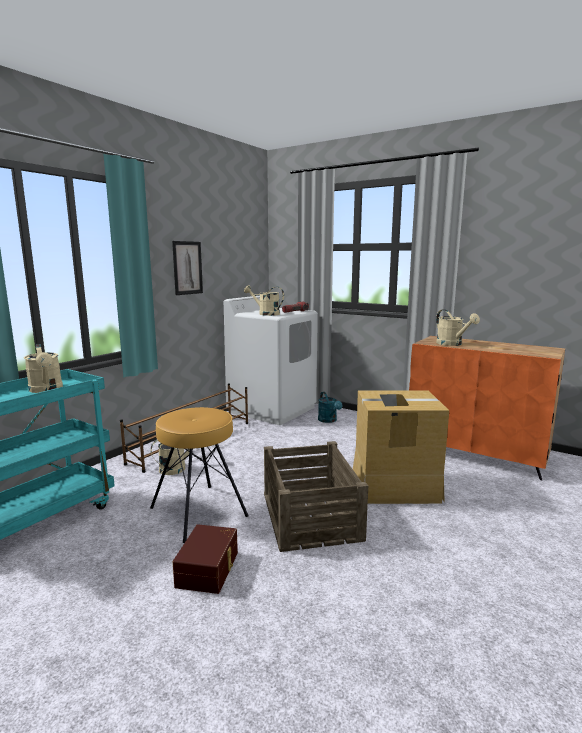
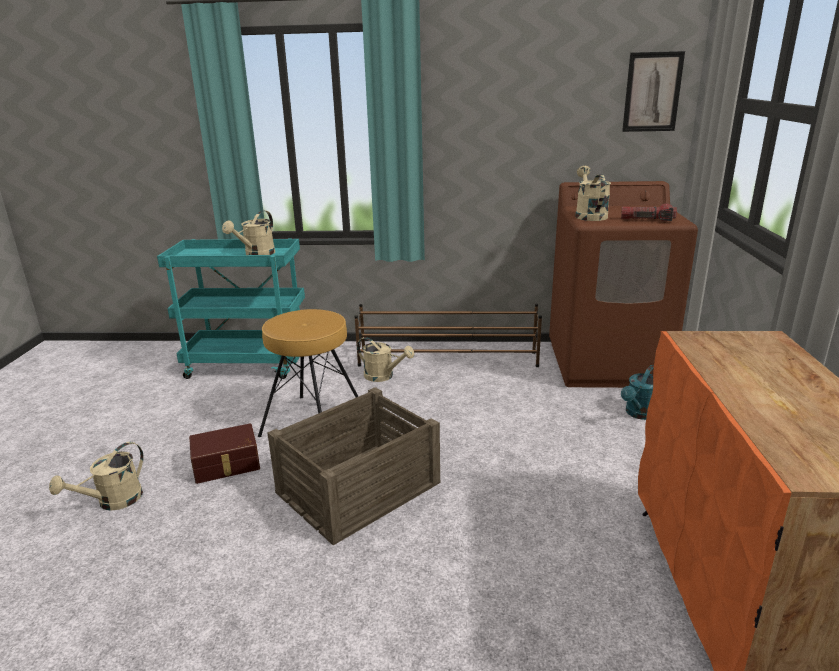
camera: 60 degrees right, 10 degrees up
(187, 268) = (498, 134): picture -> picture (652, 92)
(272, 409) = (607, 364): white washing machine -> brown washing machine
(394, 486) = (495, 532): cardboard box -> none
(452, 344) = (725, 360): beige watering can -> beige watering can (113, 502)

